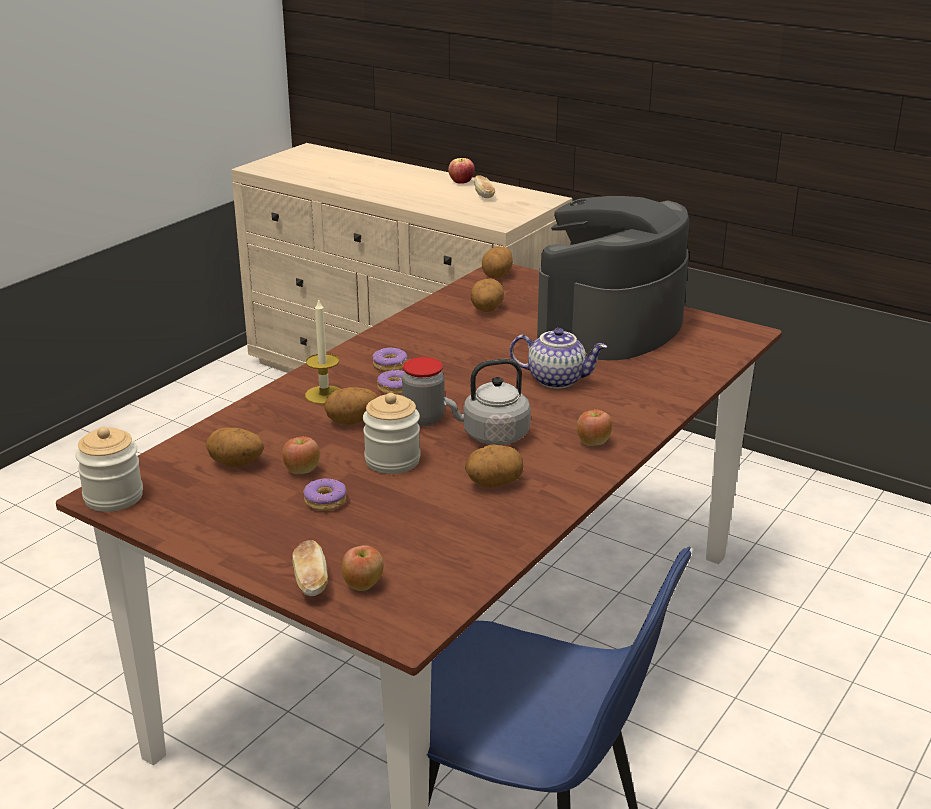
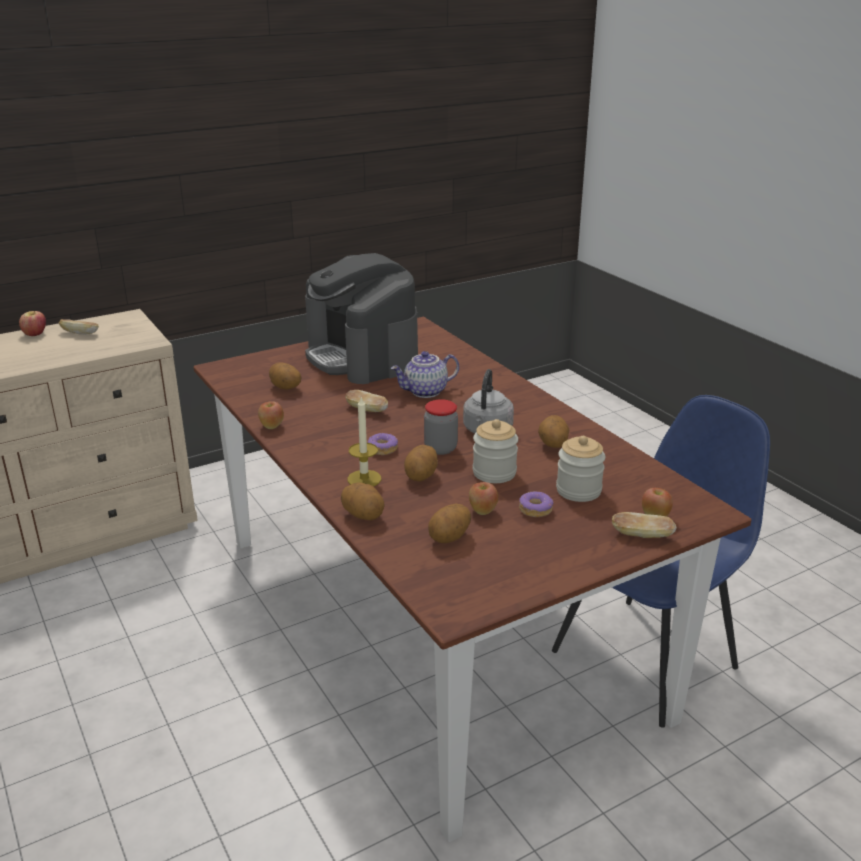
camera: 65 degrees left, 0 degrees up
(113, 497) = (461, 607): jar -> jar (578, 490)
(390, 366) = (341, 443): donut -> none
(478, 360) = (367, 410): none -> bread
(497, 276) = (228, 371): potato -> potato (363, 515)
(557, 379) = (425, 392): teapot -> teapot turned 150 degrees counterclockwise
(593, 443) = (523, 402): apple -> apple (271, 426)

